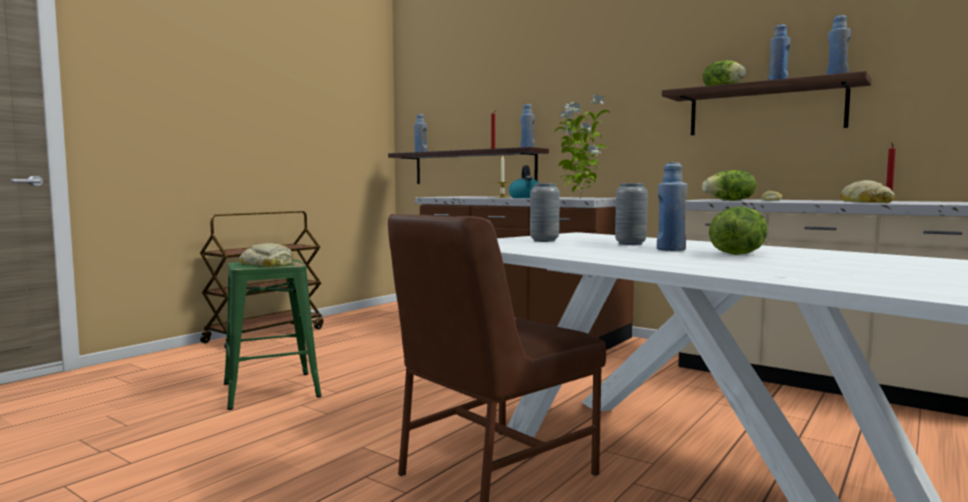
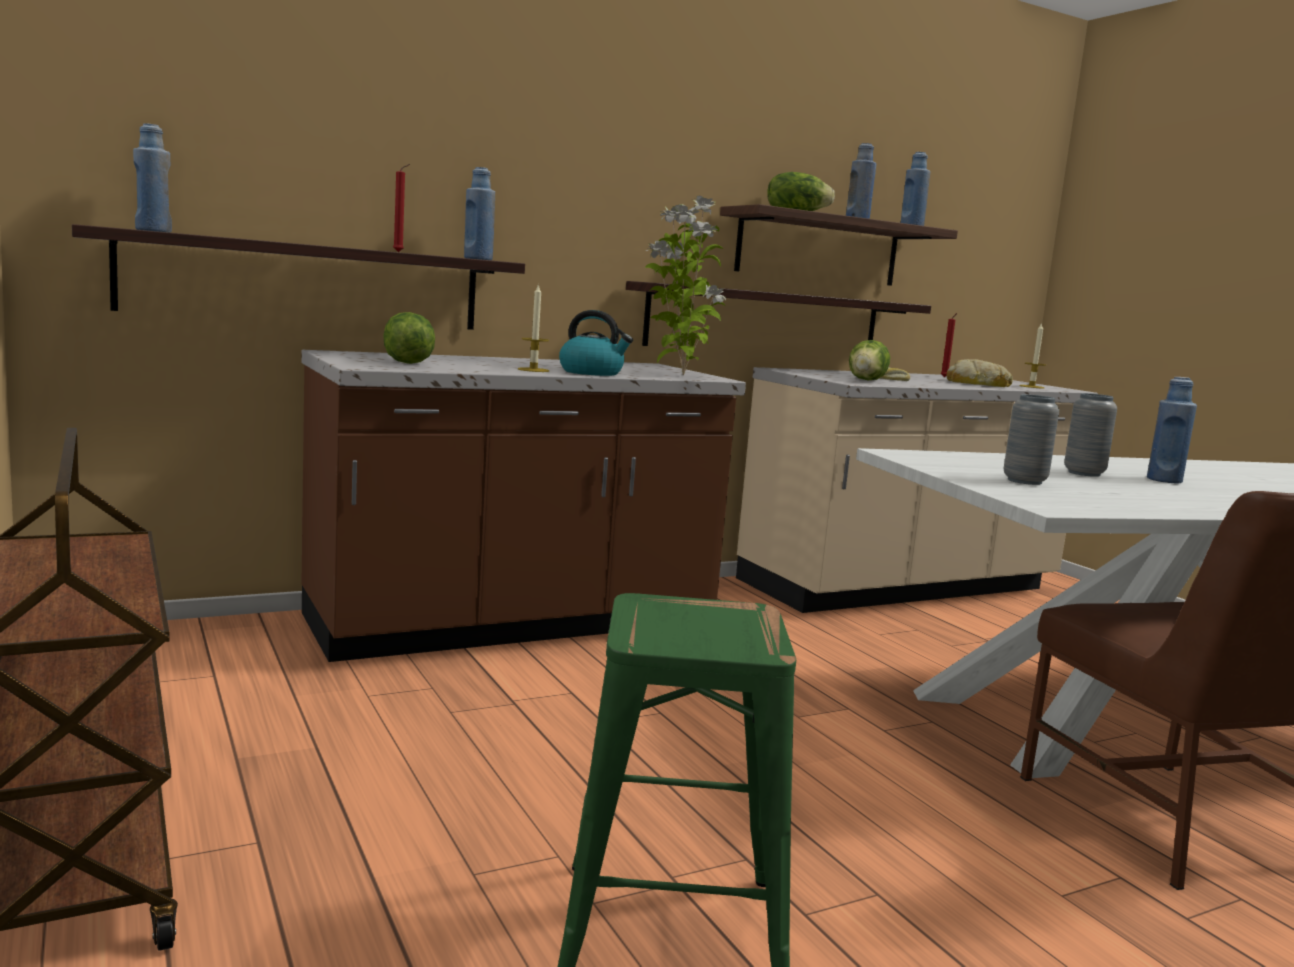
camera: 65 degrees left, 5 degrees up
(267, 264) = (706, 624): bread -> none
(720, 167) = (766, 322): none -> shelf
(738, 254) = (1214, 479): lettuce -> lettuce (406, 362)
(938, 203) = (1031, 387): none -> candle

